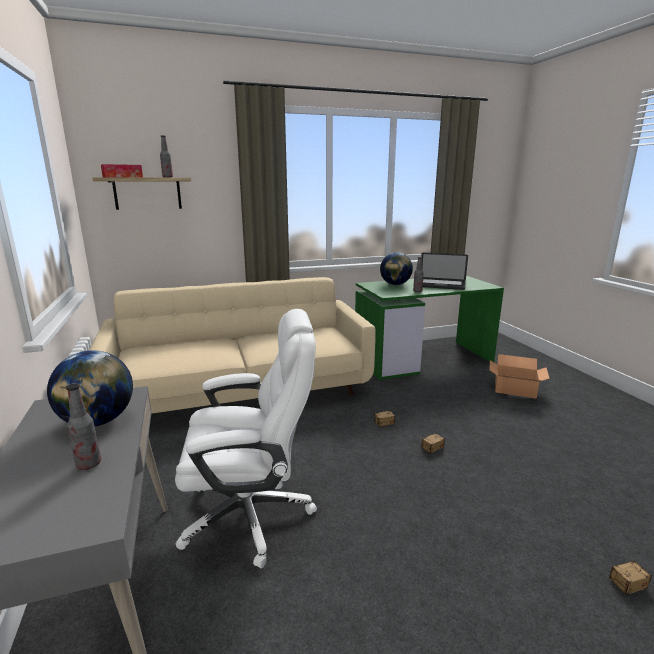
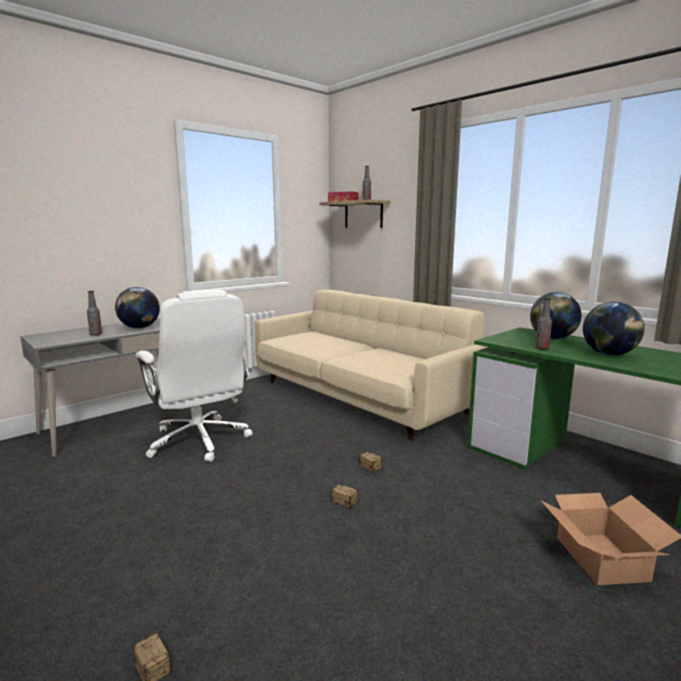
camera: 65 degrees right, 5 degrees down
(441, 285) = (609, 354): laptop -> globe

